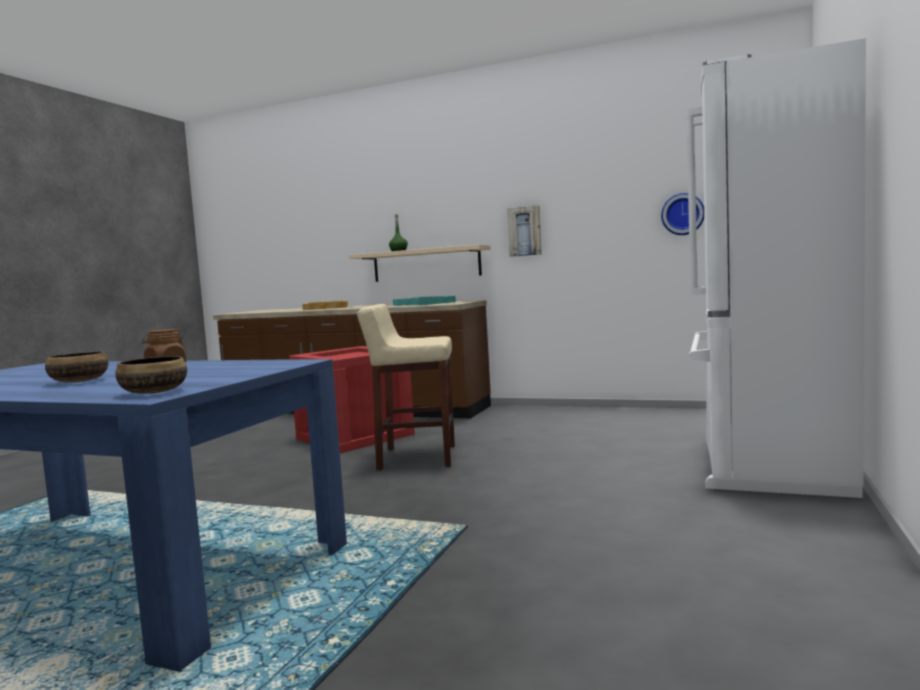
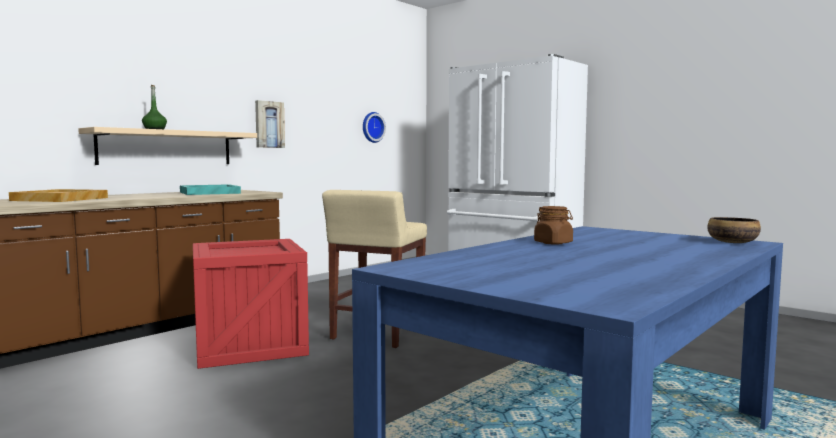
camera: 70 degrees left, 0 degrees up
(78, 381) = (640, 253): bowl -> none

